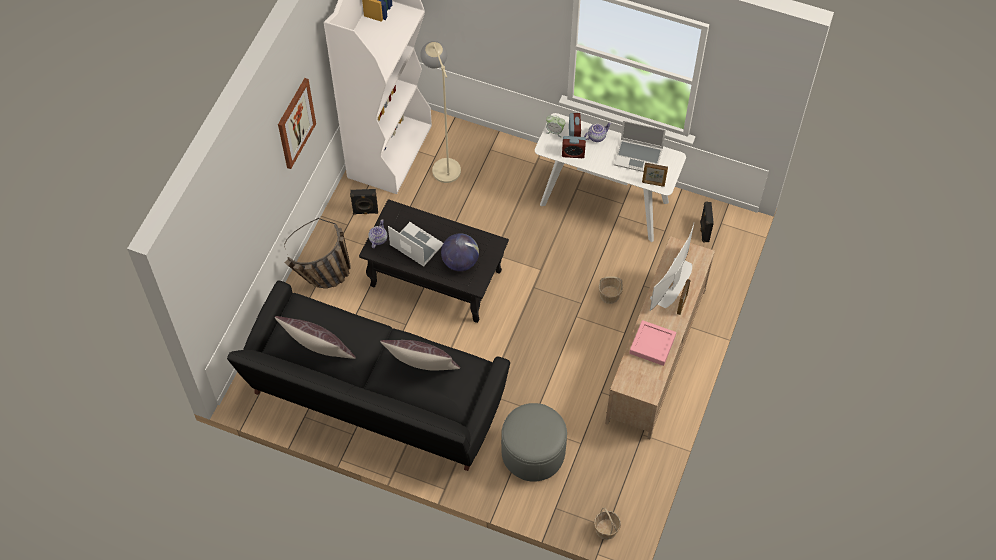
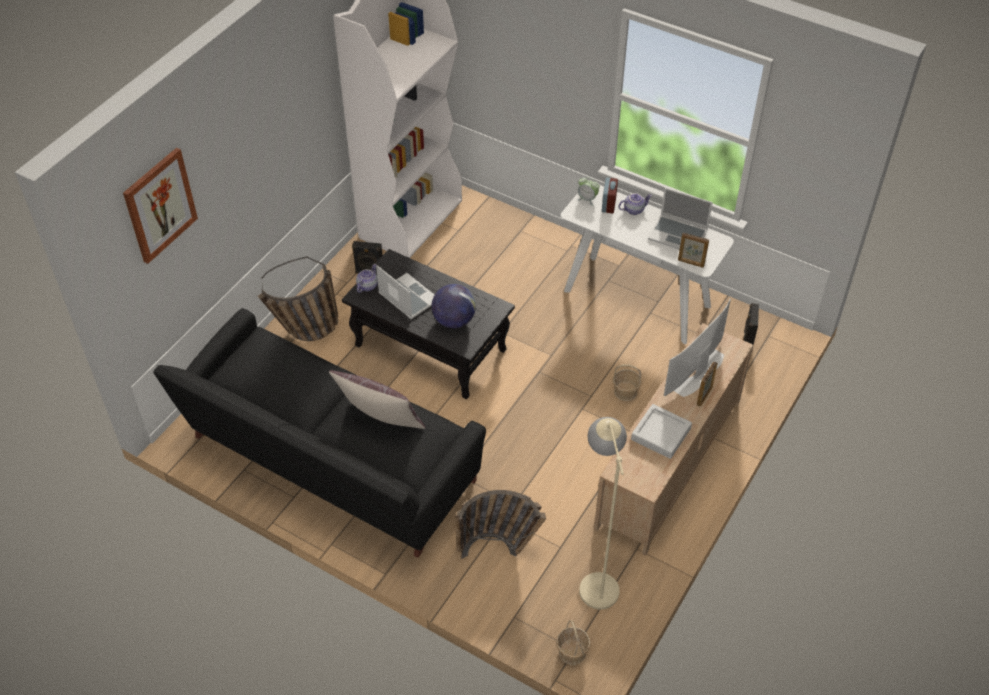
camera: 10 degrees right, 10 degrees down
(295, 123) = (287, 129): picture -> picture (160, 205)
(319, 352) = (267, 389): brown pillow -> none
(443, 163) = (466, 237): beige floor lamp -> beige floor lamp (596, 578)
(533, 452) = (500, 549): grey ottoman -> basket
(573, 153) = (603, 222): alarm clock -> none
(652, 345) = (660, 434): pink tray -> grey tray

